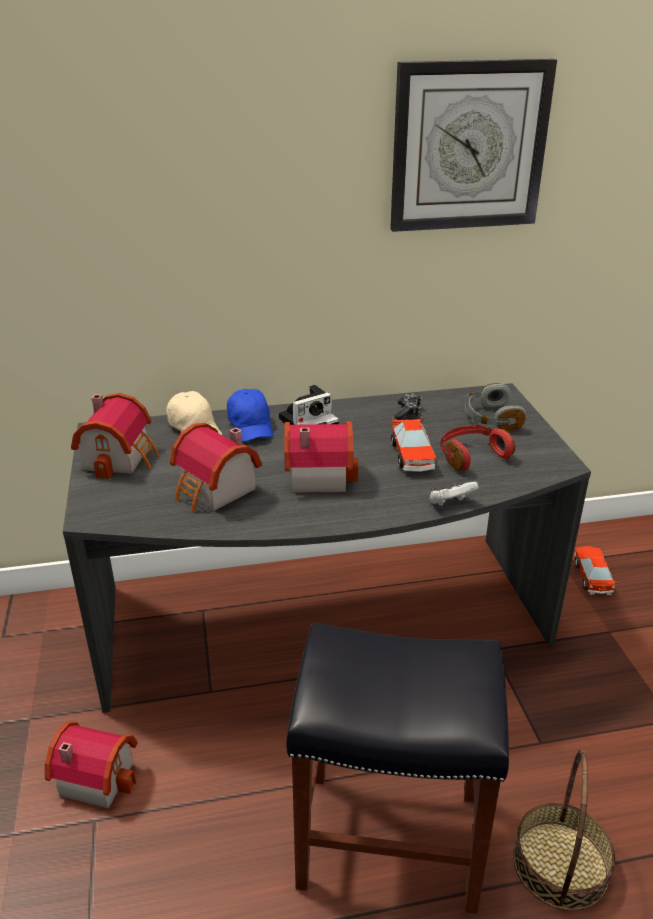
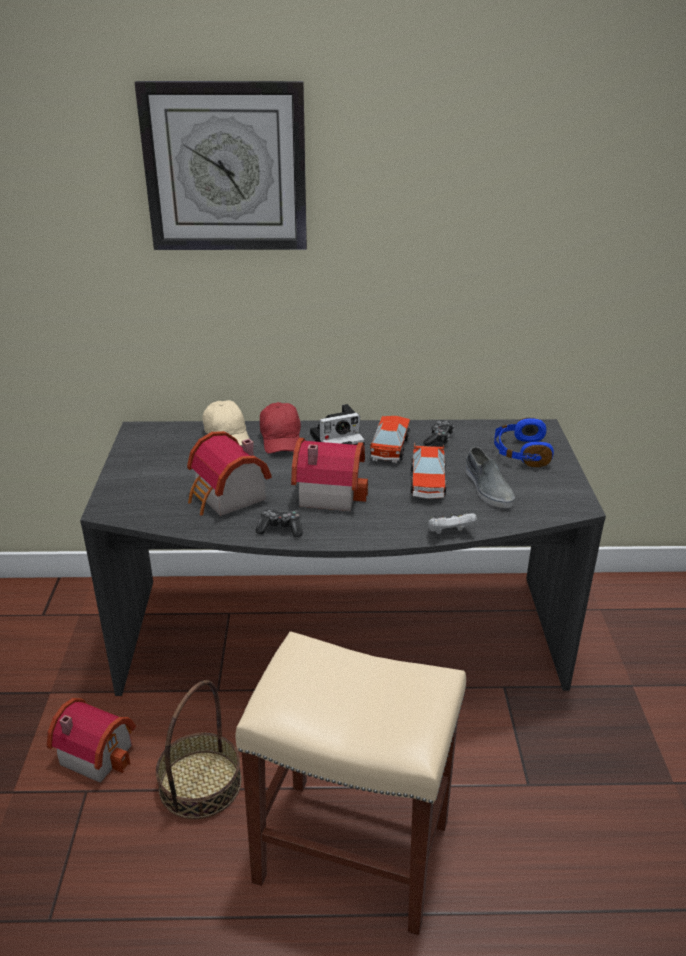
camera: 10 degrees right, 0 degrees up
(121, 457) = (152, 458): toy house -> none
(251, 426) = (281, 439): blue cap -> red cap
(281, 517) = (280, 529): none -> game controller
(387, 839) = (349, 852): black stool -> beige stool
(468, 147) = (514, 178): wall clock -> wall clock (225, 168)
(471, 455) = (487, 488): red headphones -> grey shoe
(490, 418) = (520, 453): grey headphones -> blue headphones
(560, 864) = (515, 904): basket -> basket (200, 784)
(592, 576) = (629, 627): toy car -> toy car (390, 447)

